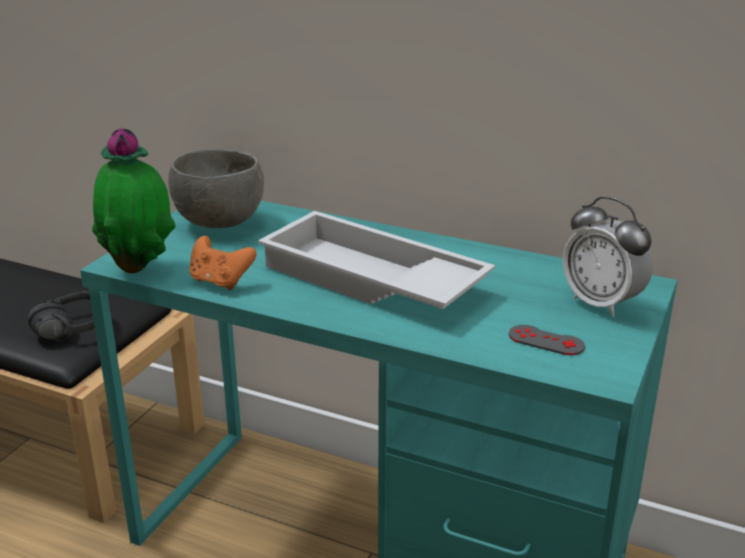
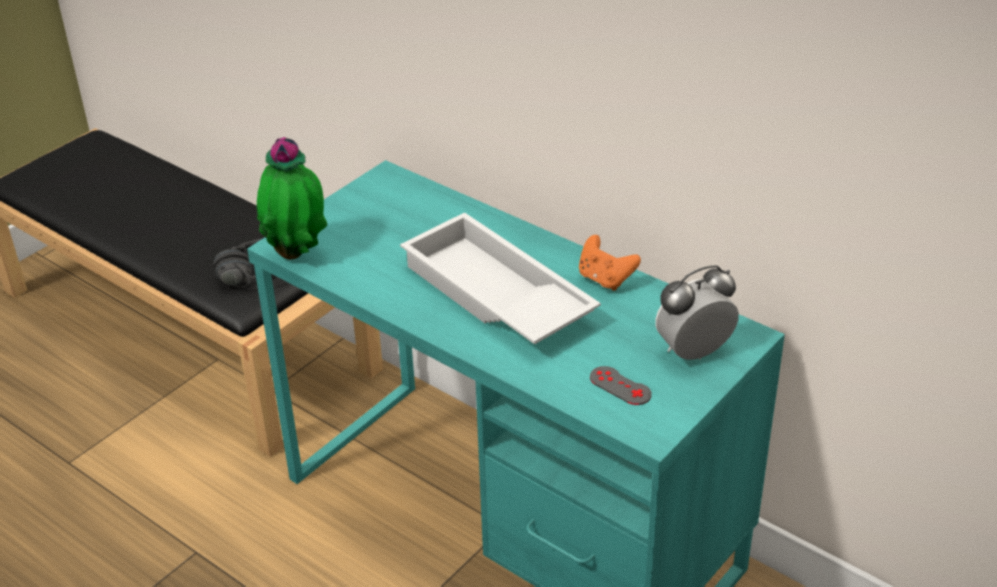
camera: 15 degrees right, 10 degrees up
(220, 281) = (362, 279): orange game controller -> orange game controller (605, 279)
(221, 223) = (384, 206): grey bowl -> none
(601, 303) = (694, 352): alarm clock -> alarm clock turned 90 degrees clockwise

